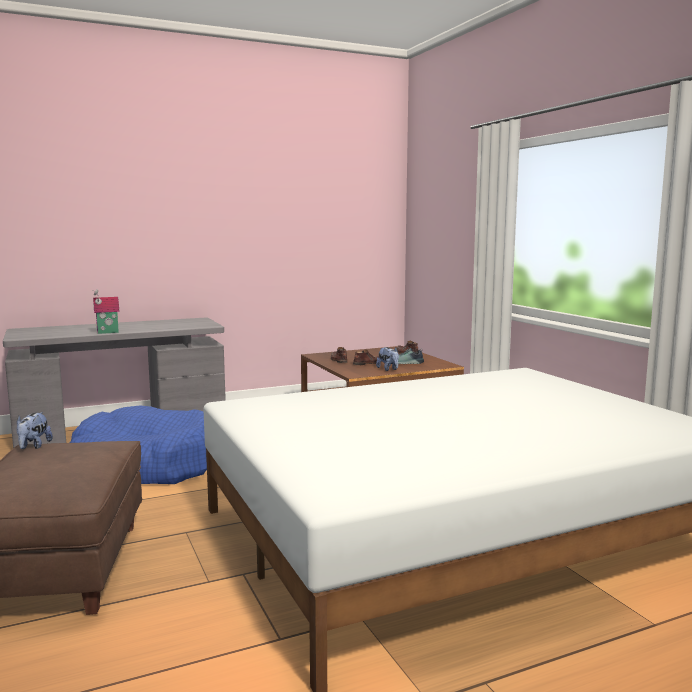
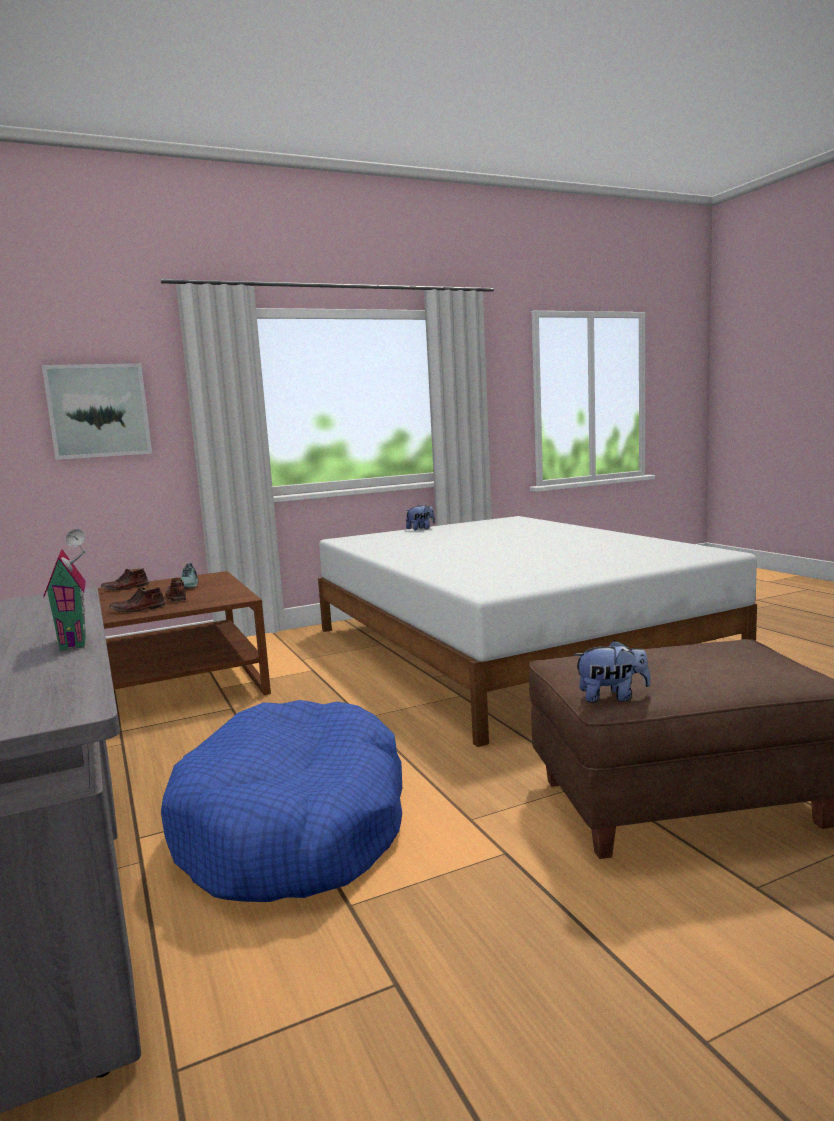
camera: 90 degrees left, 0 degrees up
(388, 369) = (221, 589): plush toy -> plush toy (421, 529)
(450, 227) = (98, 411): none -> picture

